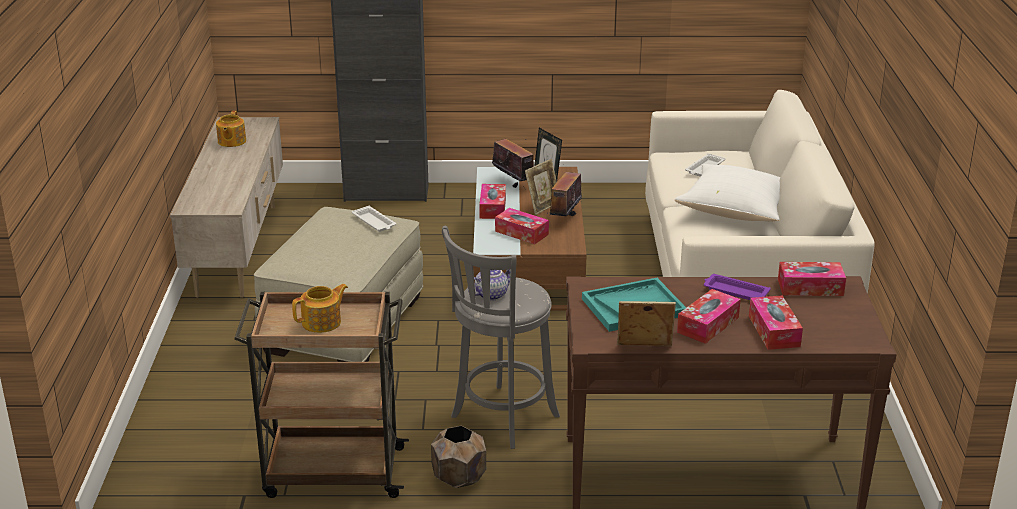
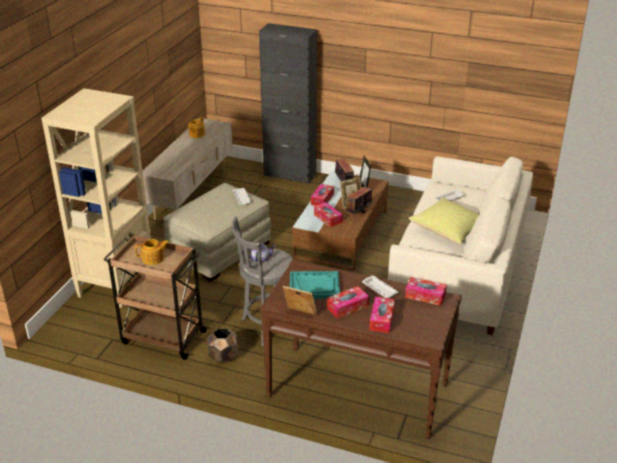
camera: 20 degrees right, 5 degrees up
(193, 407) = (117, 283): none -> beige bookcase
(735, 291) = (379, 289): purple tray -> white tray
(737, 211) = (449, 231): white pillow -> yellow pillow

